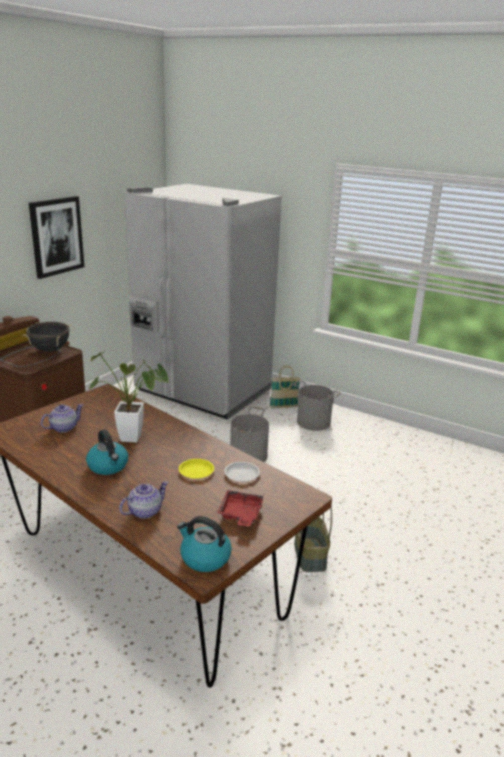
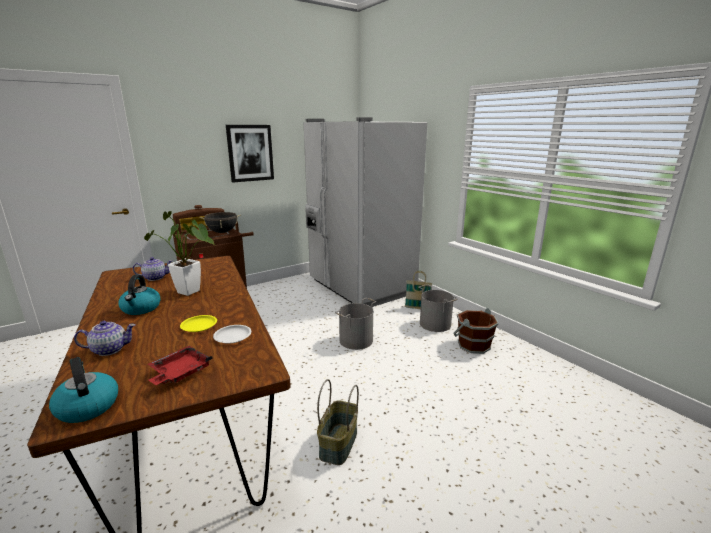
camera: 25 degrees right, 5 degrees down
(362, 437) = (473, 345): none -> brown bucket

